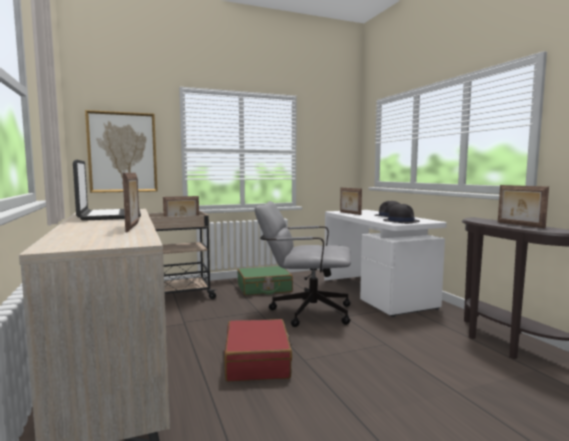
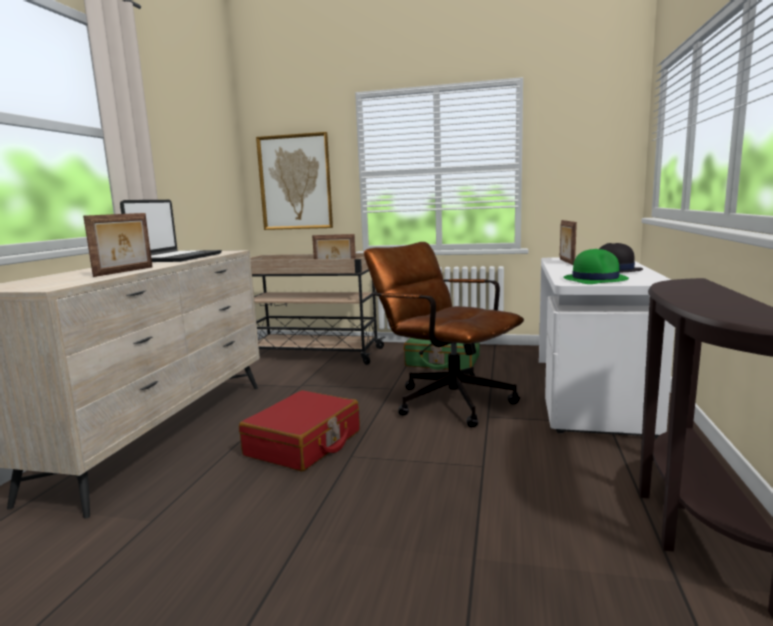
camera: 35 degrees right, 5 degrees up
(304, 312) = (444, 399): grey office chair -> brown office chair
(401, 221) = (595, 279): black hat -> green hat
(519, 225) = (717, 299): picture frame -> none

